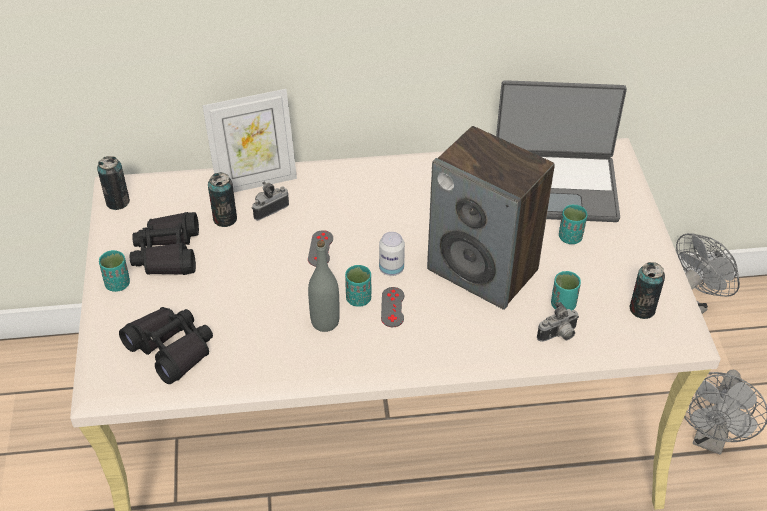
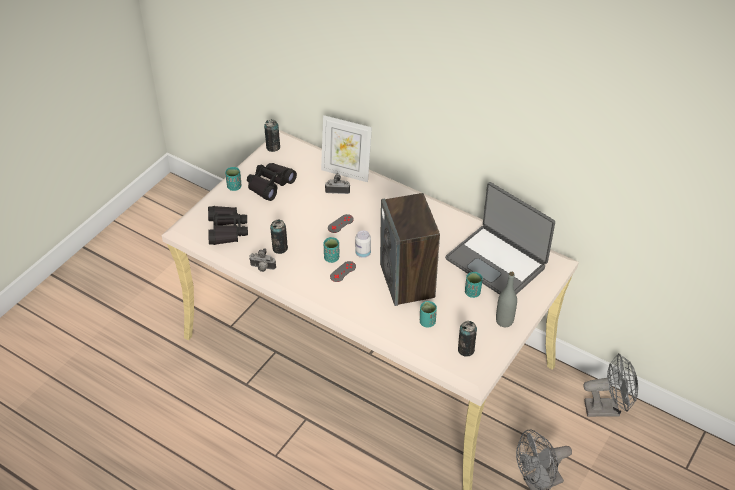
camera: 40 degrees right, 0 degrees up
(225, 219) = (312, 183): can -> can (280, 248)
(325, 322) = (304, 259): grey bottle -> grey bottle (504, 321)
(558, 336) = (407, 335): camera -> camera (262, 268)

